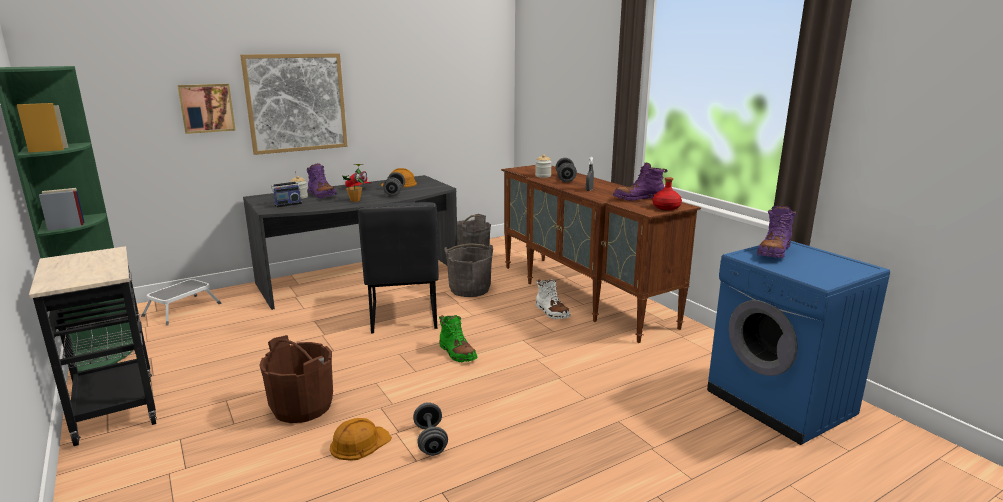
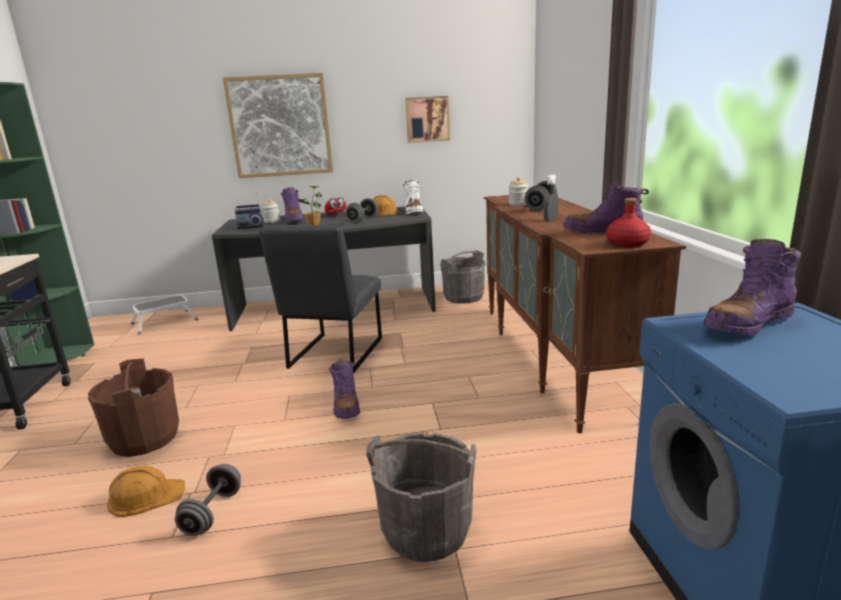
camera: 25 degrees right, 0 degrees up
(206, 108) = (194, 132): picture -> picture (427, 119)
(457, 353) = (346, 406): green boot -> purple boot
(469, 289) = (428, 333): grey bucket -> grey bucket (426, 529)
(552, 312) = (497, 373): white boot -> white boot (413, 212)

